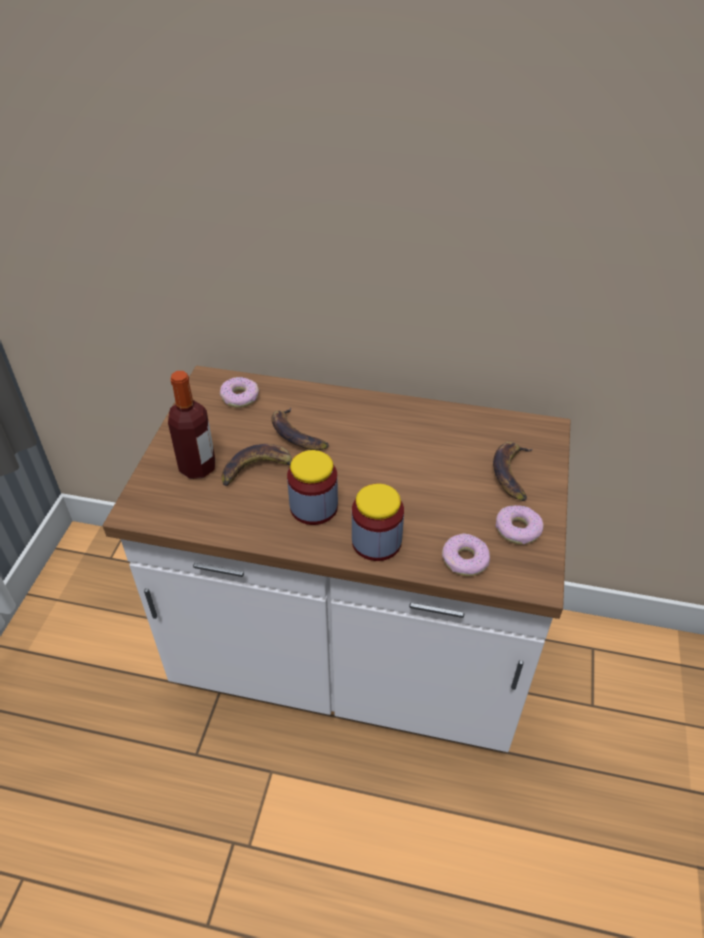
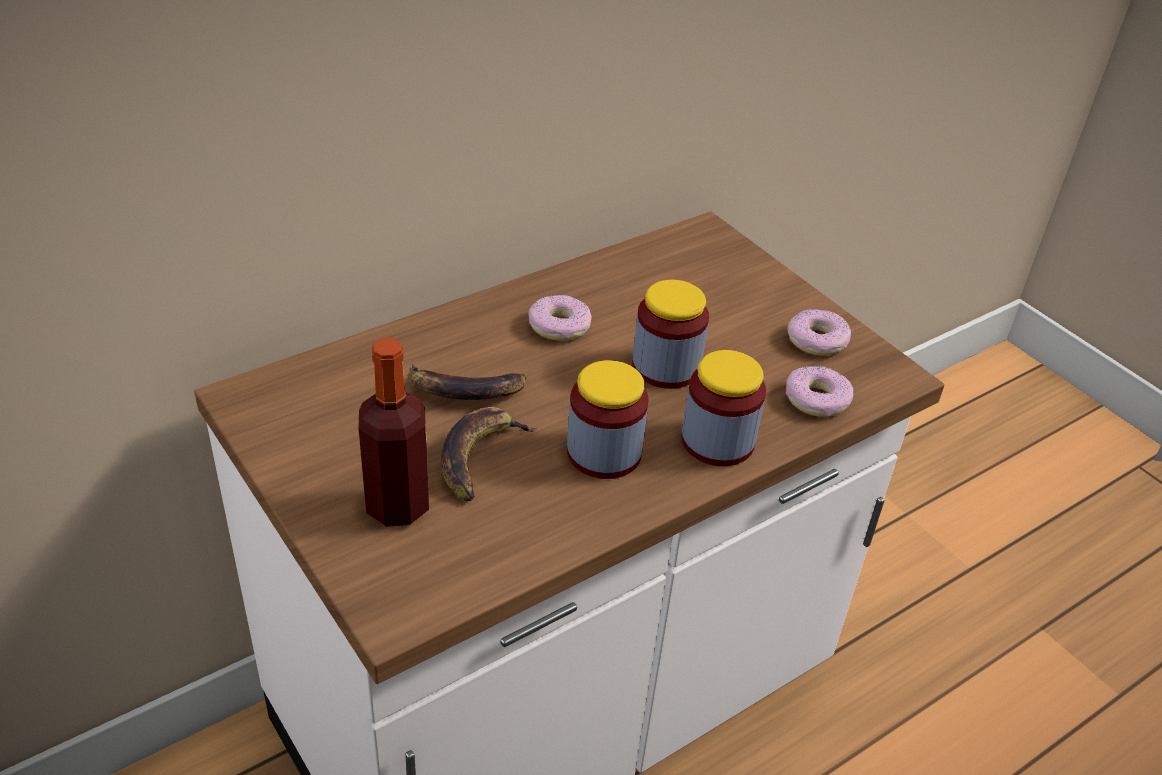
camera: 50 degrees left, 5 degrees down
(240, 397) = (324, 391): donut -> donut (559, 326)
(408, 487) = (666, 367): none -> jar
(511, 473) = (737, 292): banana -> none

